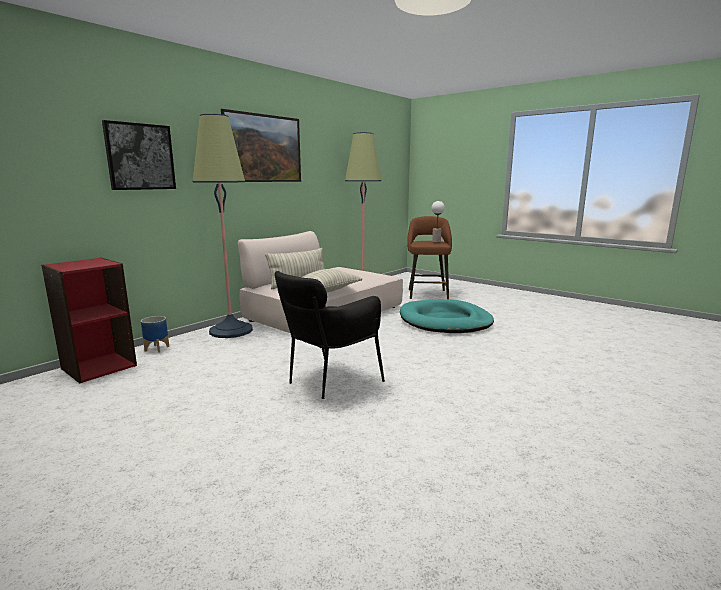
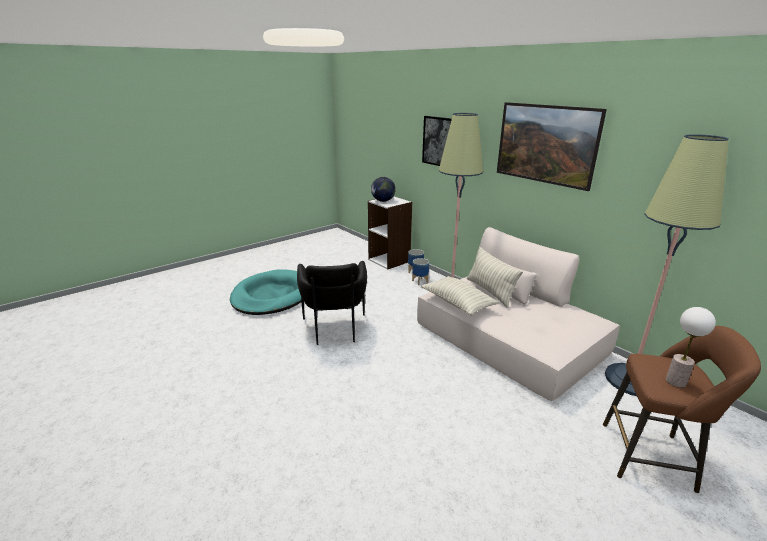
camera: 100 degrees right, 10 degrees up
(77, 266) = (383, 201): none -> globe
(99, 367) = (389, 260): red bookcase -> white bookcase
(192, 345) = (419, 281): none -> planter
(327, 381) = (335, 331): black armchair -> black armchair turned 150 degrees counterclockwise
(445, 321) = (482, 436): turquoise dog bed -> turquoise dog bed (272, 296)

